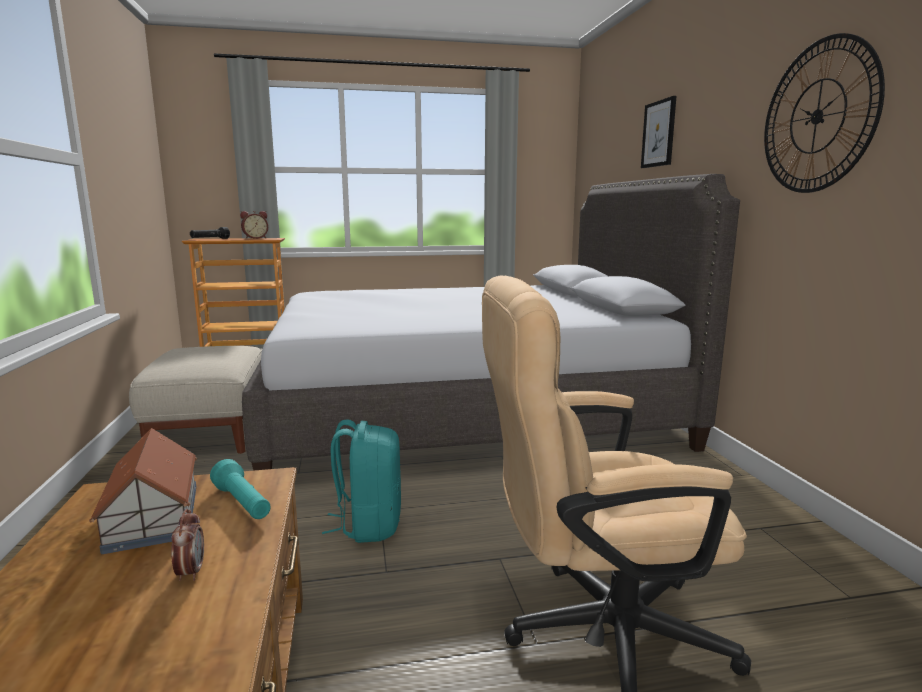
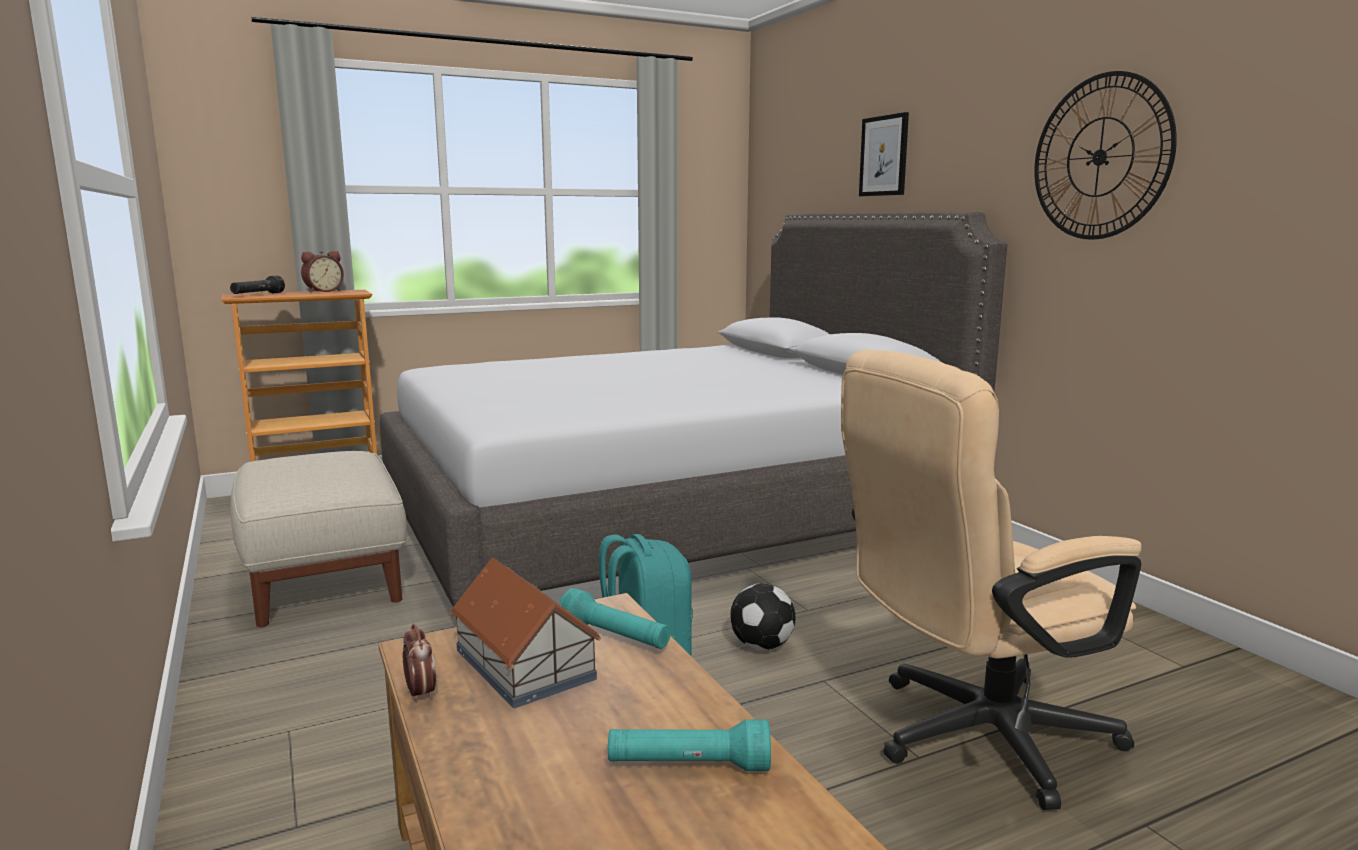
camera: 15 degrees left, 0 degrees up
(163, 636) = (688, 766): none -> turquoise flashlight
(190, 572) = (643, 709): alarm clock -> alarm clock (420, 694)
(469, 521) = (762, 646): none -> football

